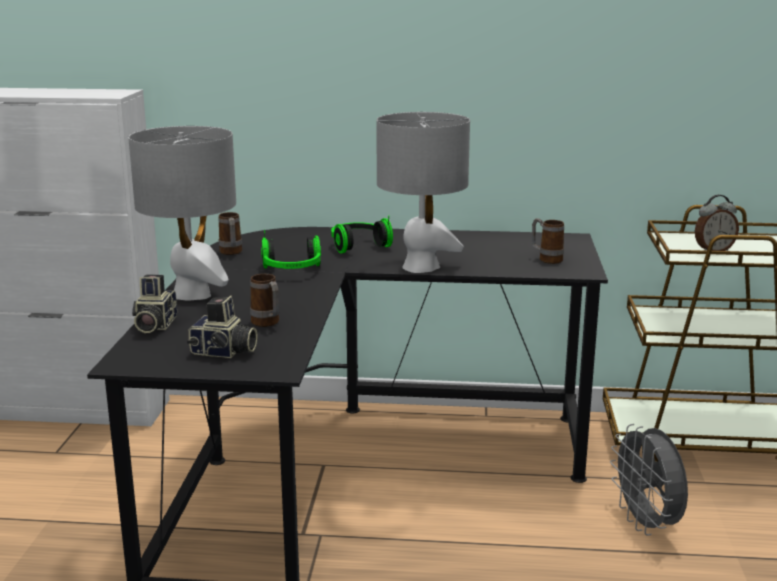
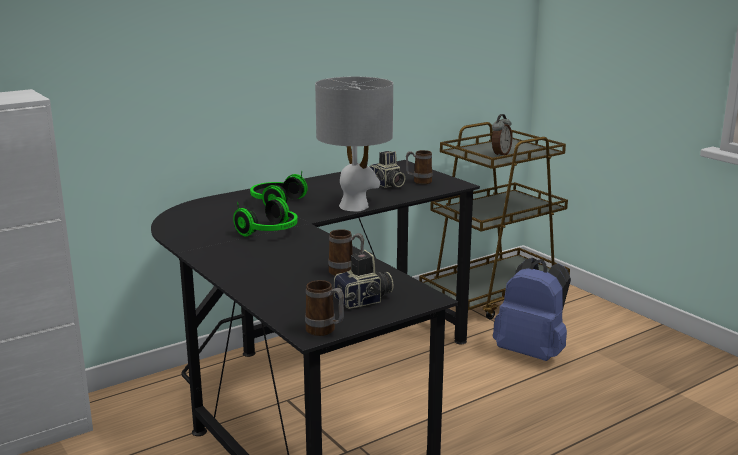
camera: 40 degrees left, 0 degrees up
(154, 325) = (264, 300): camera -> camera (386, 185)
(192, 294) = (236, 270): grey table lamp -> none
(231, 253) = (187, 232): mug -> mug (325, 331)
(647, 524) = (532, 353): grey fan -> blue backpack

